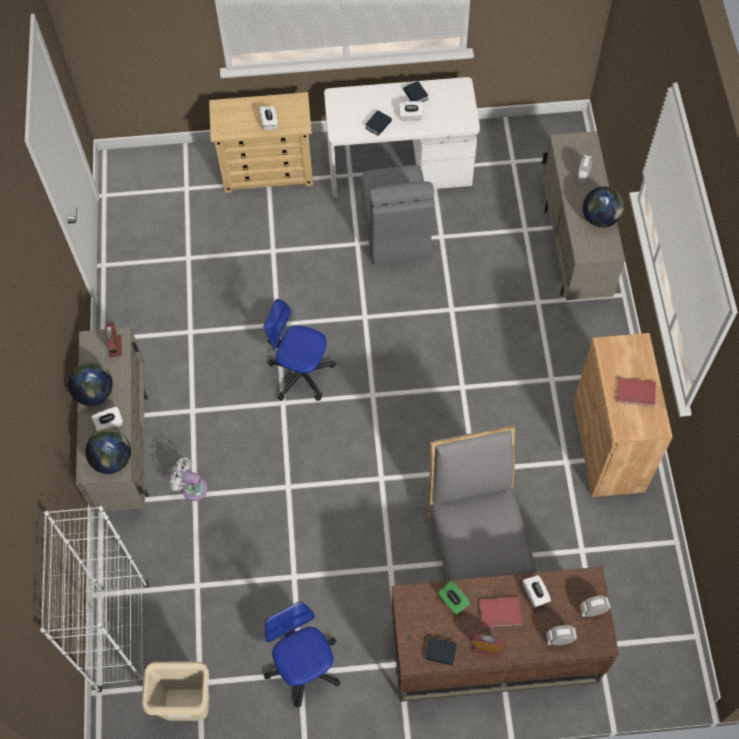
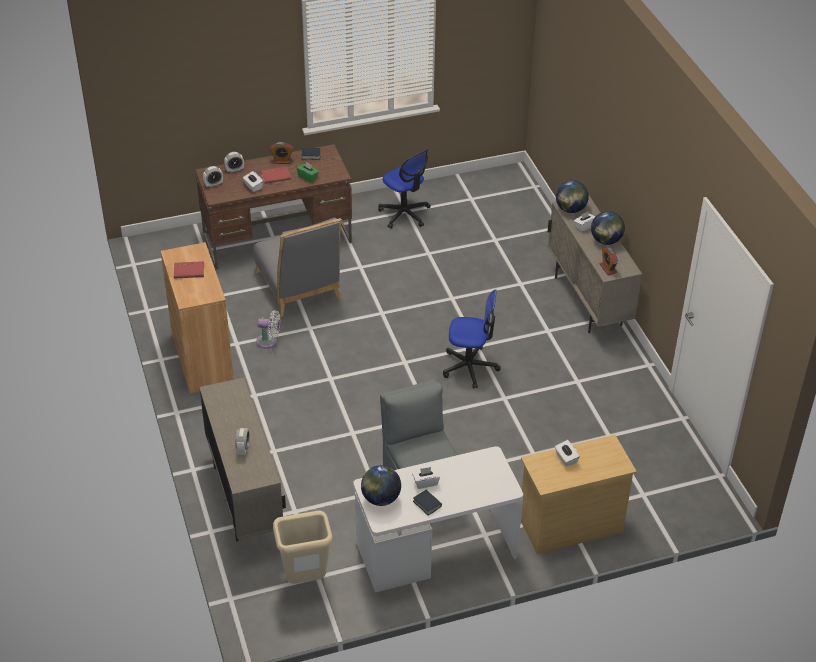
camera: 165 degrees right, 20 degrees down
(123, 637) = (532, 210): white bookcase -> none
(189, 707) = (473, 188): beige trash can -> beige trash can (305, 580)
(192, 488) = (524, 287): white fan -> white fan (269, 341)
(378, 125) = (456, 469): book -> none
(600, 218) = (223, 415): globe -> globe (380, 498)

